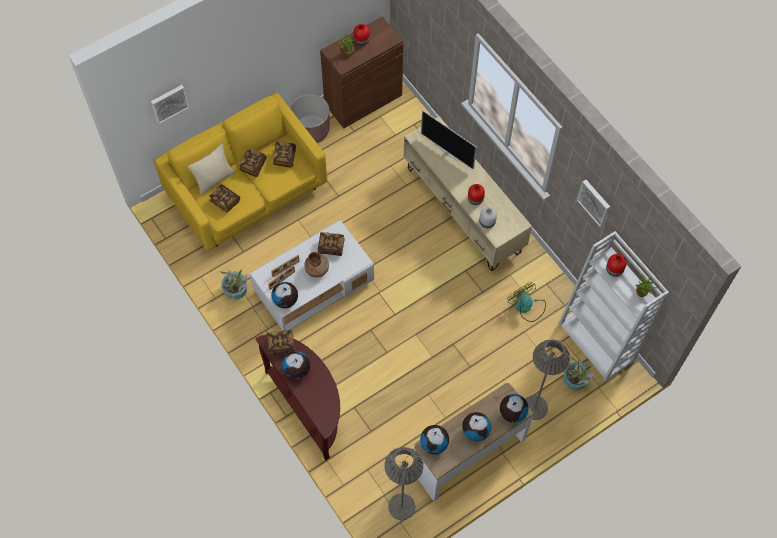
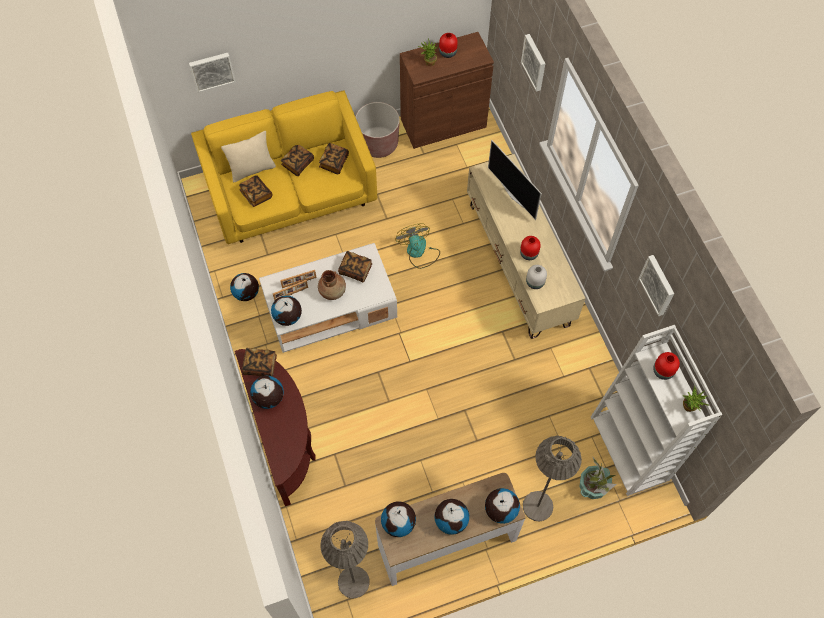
camera: 15 degrees right, 0 degrees up
(235, 290) = (246, 293): potted plant -> globe
(445, 37) = (535, 62): none -> picture
(526, 307) = (560, 388): fan -> fan (418, 252)

